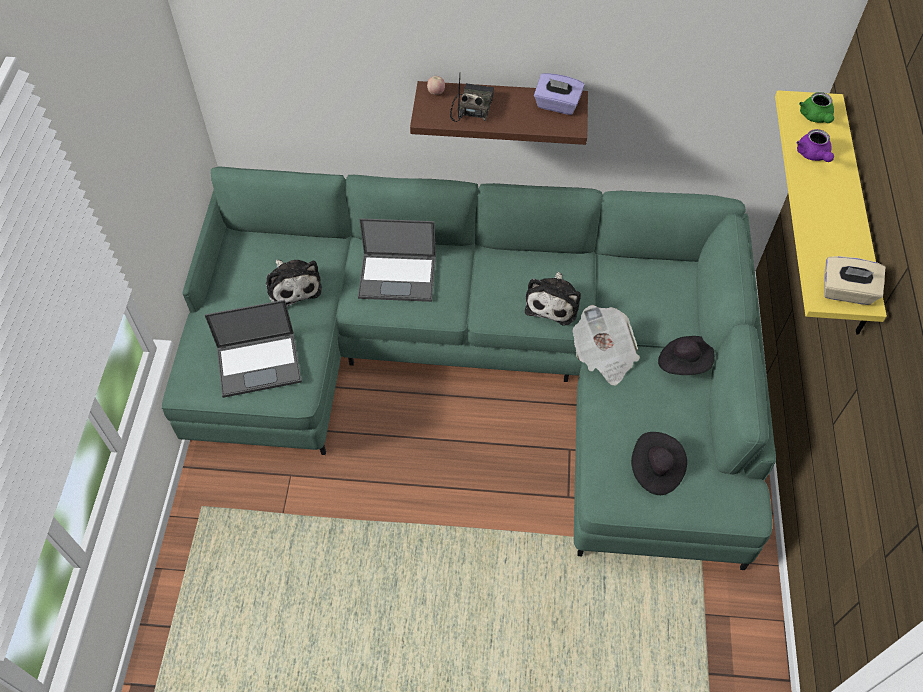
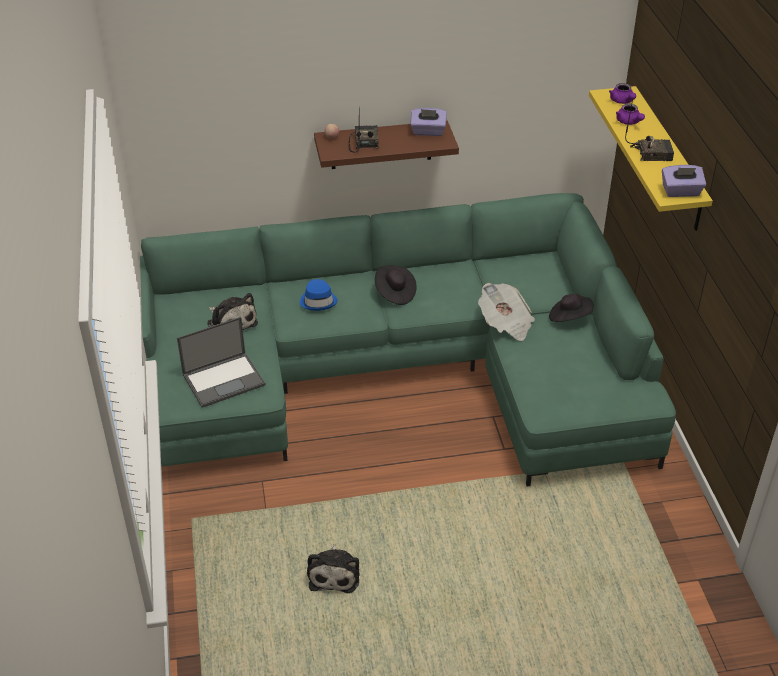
camera: 15 degrees left, 15 degrees down
(398, 276) = (318, 301): laptop -> blue hat
(553, 302) = (452, 296): plush toy -> plush toy (334, 573)
(655, 470) = (574, 388): black hat -> black hat (395, 293)
(815, 118) = (622, 101): green teapot -> purple teapot
(827, 215) = (652, 153): none -> radio
(846, 292) = (681, 192): beige tissue box -> purple tissue box

